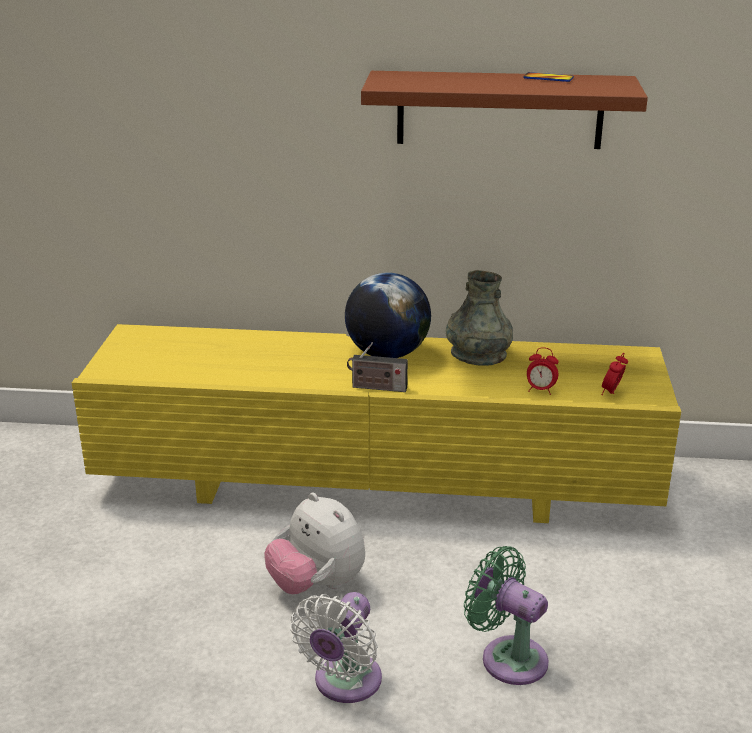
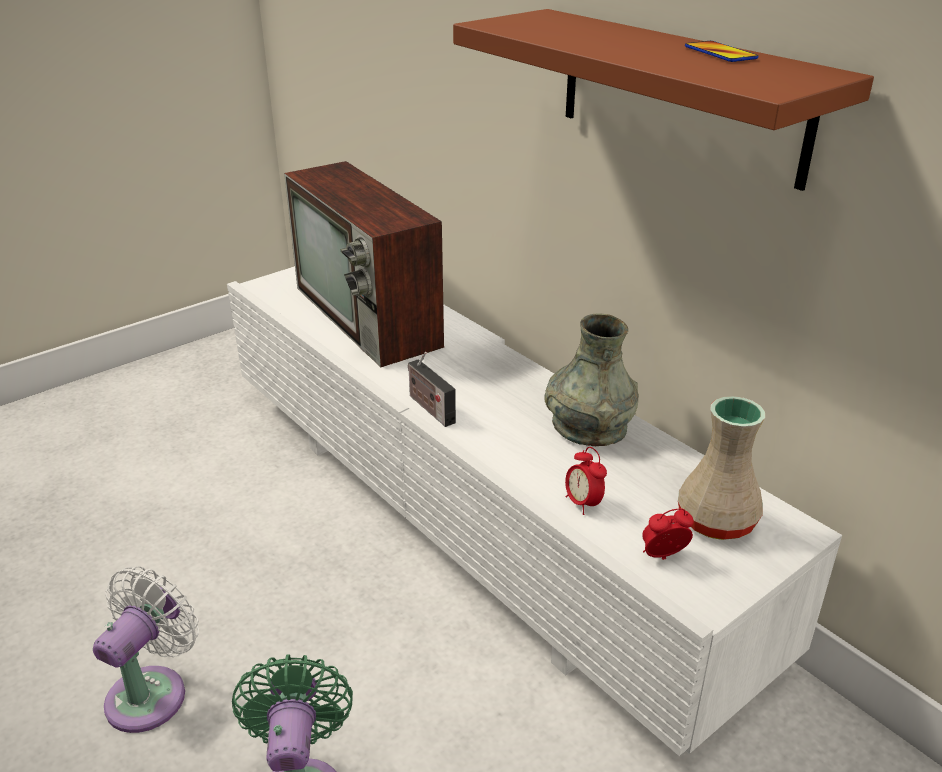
camera: 45 degrees right, 5 degrees up
(232, 358) = (369, 317): none -> television
(317, 584) = (275, 583): plush toy -> none
(344, 683) = (152, 692): white fan -> white fan turned 135 degrees clockwise
(376, 480) = (472, 515): yellow tv stand -> white tv stand
(387, 354) = (501, 379): globe -> none
(606, 367) = (714, 521): none -> beige vase

